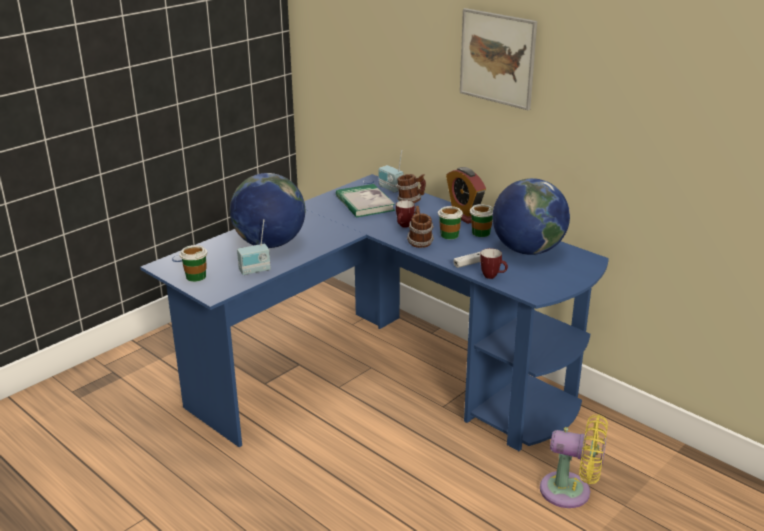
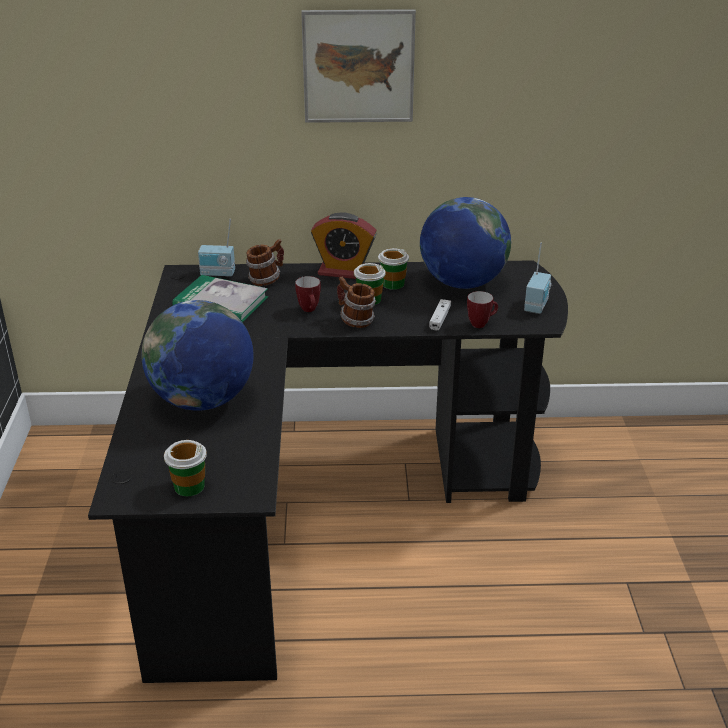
camera: 45 degrees left, 5 degrees up
(255, 271) = (247, 441): radio -> radio (537, 306)
(384, 379) = (317, 506): blue desk -> black desk
(571, 492) = (608, 510): yellow fan -> none

